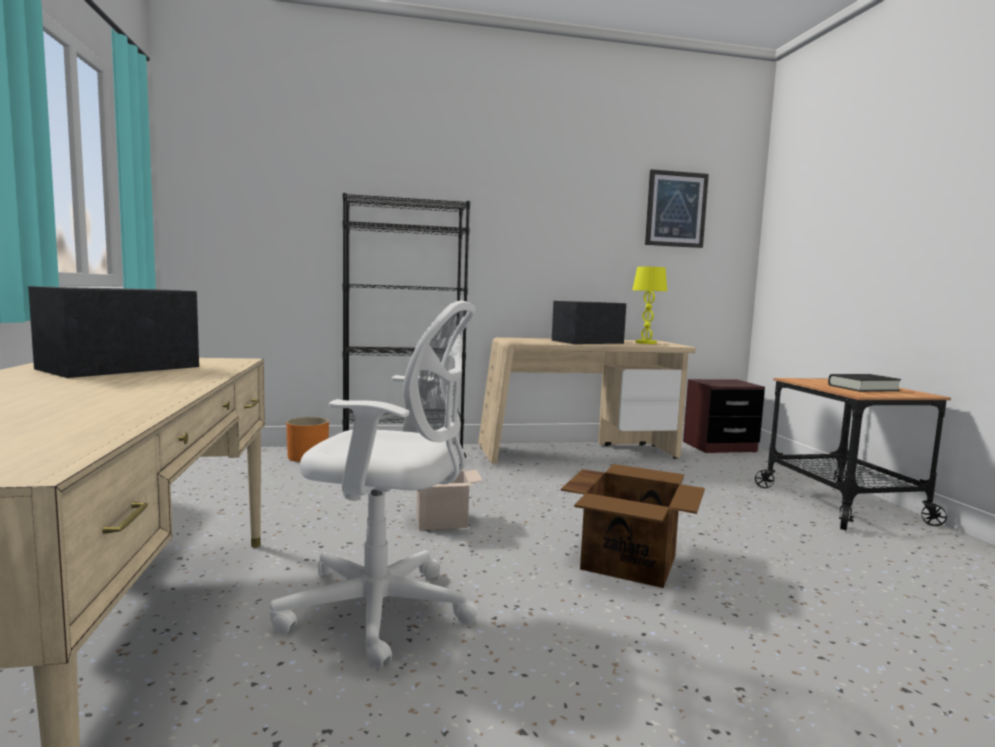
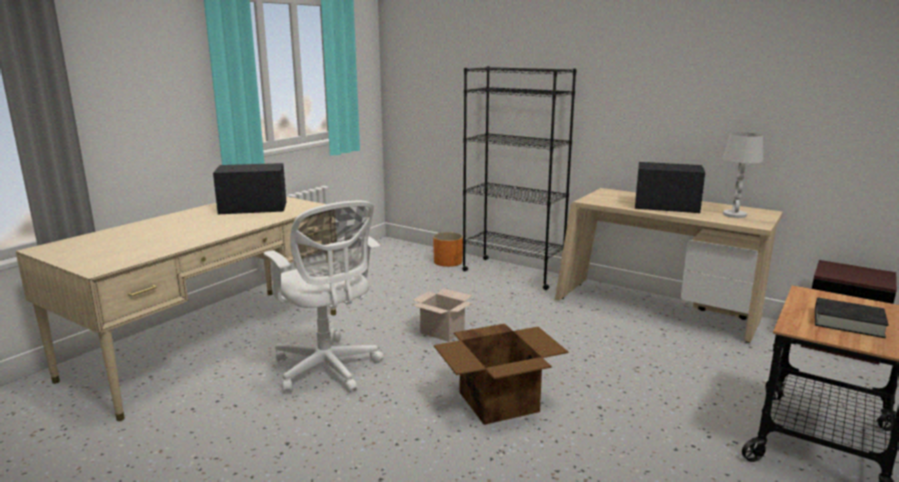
camera: 45 degrees right, 10 degrees up
(646, 343) = (735, 215): yellow table lamp -> white table lamp
(676, 209) = (822, 59): picture -> none

